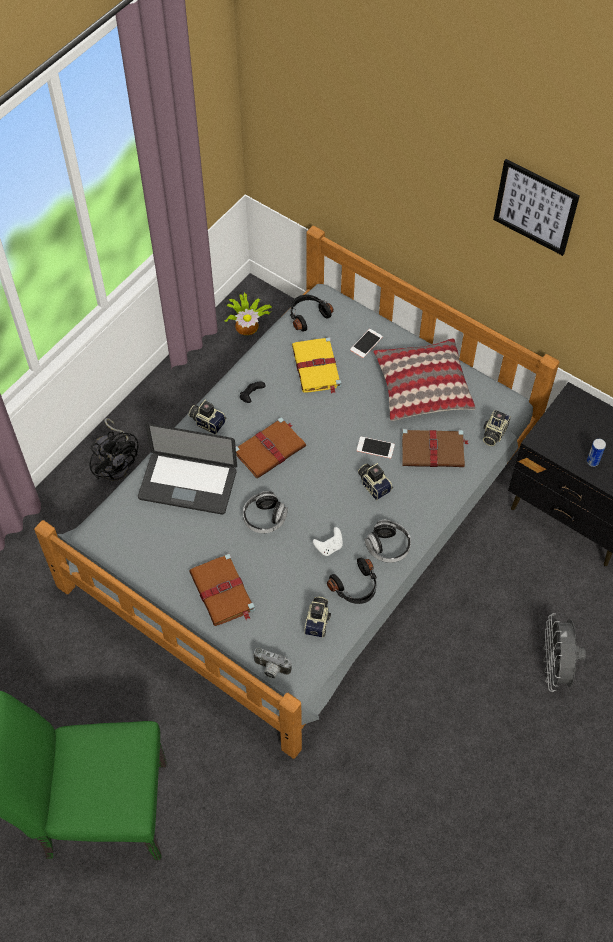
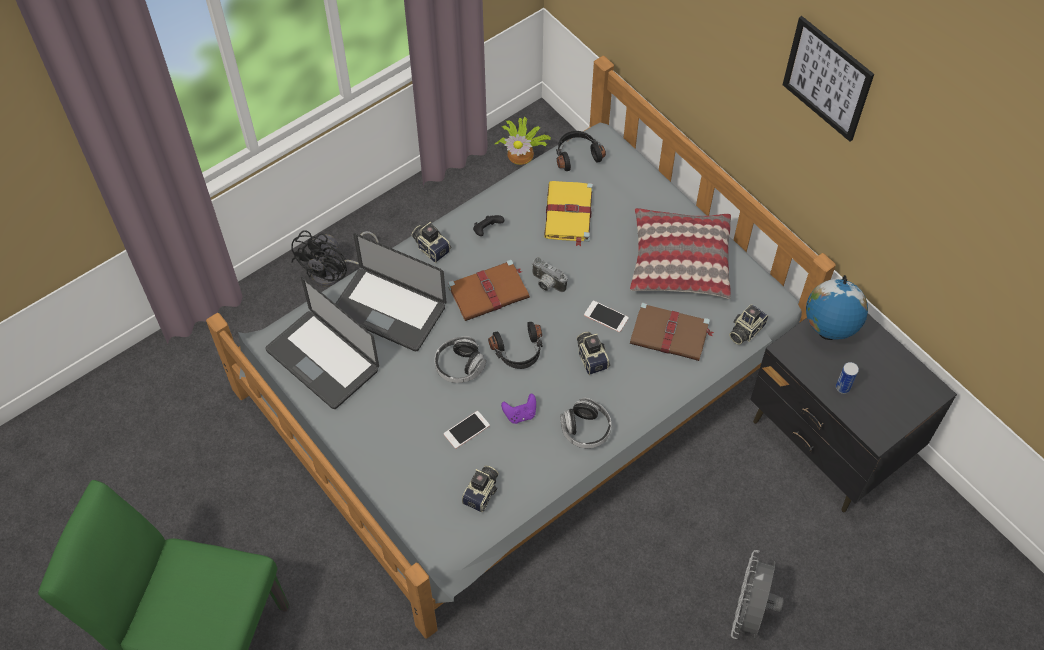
camera: 15 degrees right, 0 degrees up
(116, 463) = (335, 271): black fan -> black fan turned 45 degrees clockwise
(143, 541) = (322, 360): none -> laptop
(223, 592) = (389, 436): brown book -> none
(271, 669) = (414, 533): camera -> camera (546, 284)
(329, 547) = (520, 414): white game controller -> purple game controller
(356, 587) = (535, 466): black headphones -> black headphones (519, 352)
(366, 343) = (632, 199): phone -> phone (466, 430)
(566, 419) = (827, 332): none -> globe

